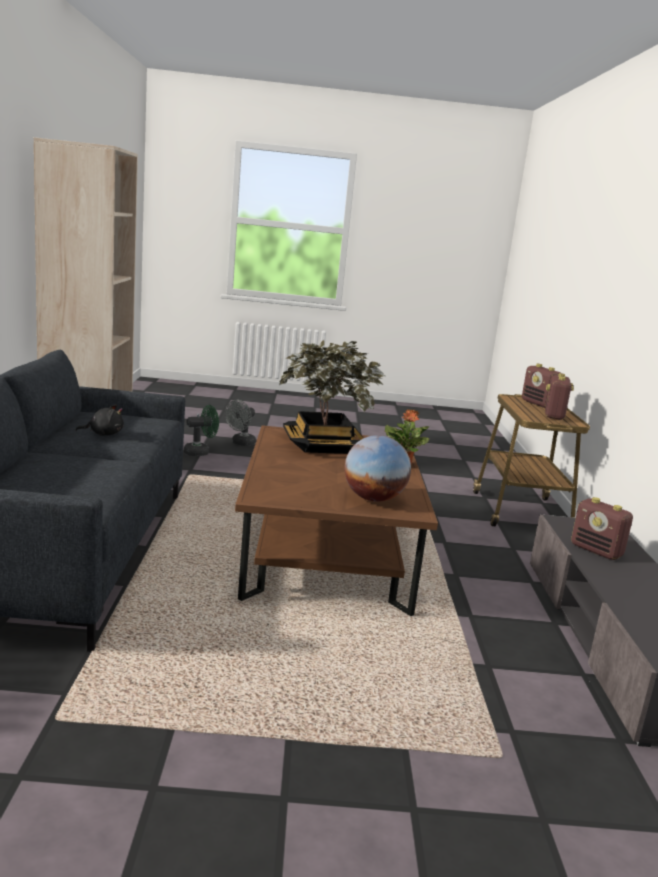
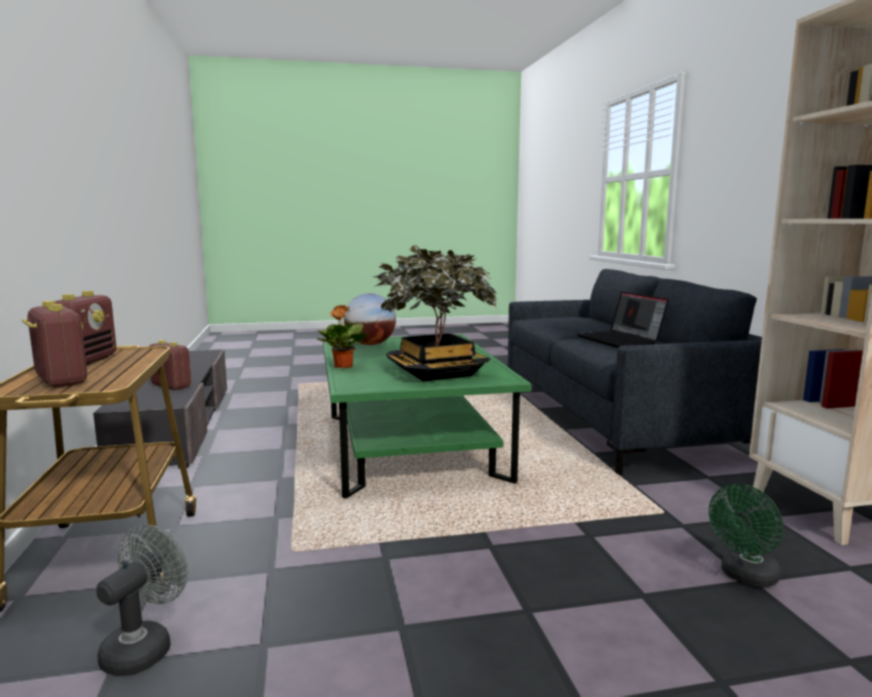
camera: 170 degrees right, 5 degrees down
(103, 434) = (621, 340): black plush toy -> laptop
(241, 443) = (738, 645): grey fan -> grey fan (144, 647)
(326, 553) = (411, 446): brown coffee table -> green coffee table

